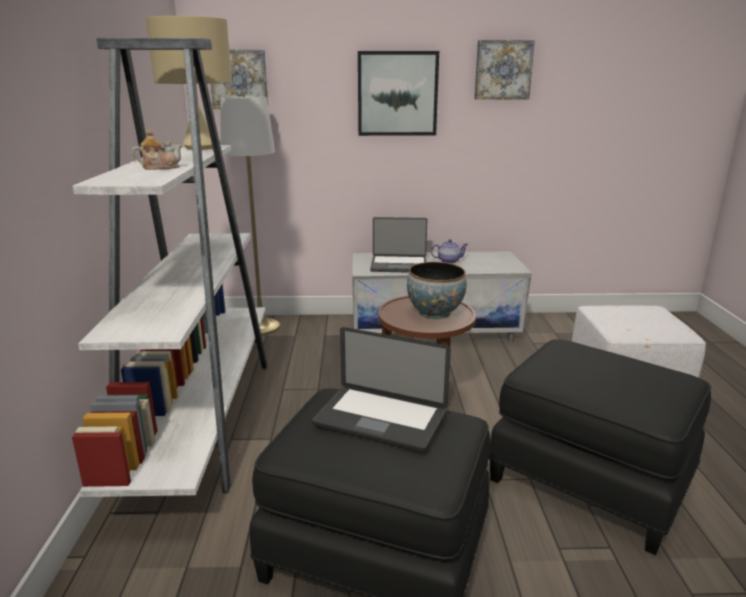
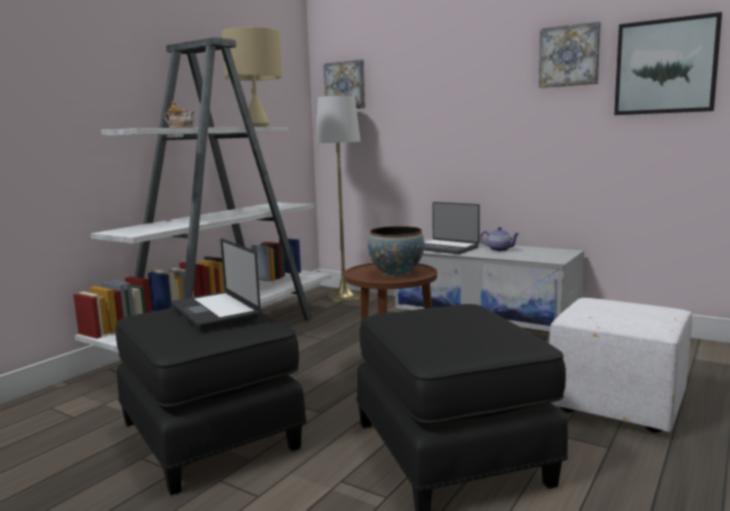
camera: 35 degrees right, 10 degrees down
(397, 94) = (467, 88): picture -> picture (665, 67)

